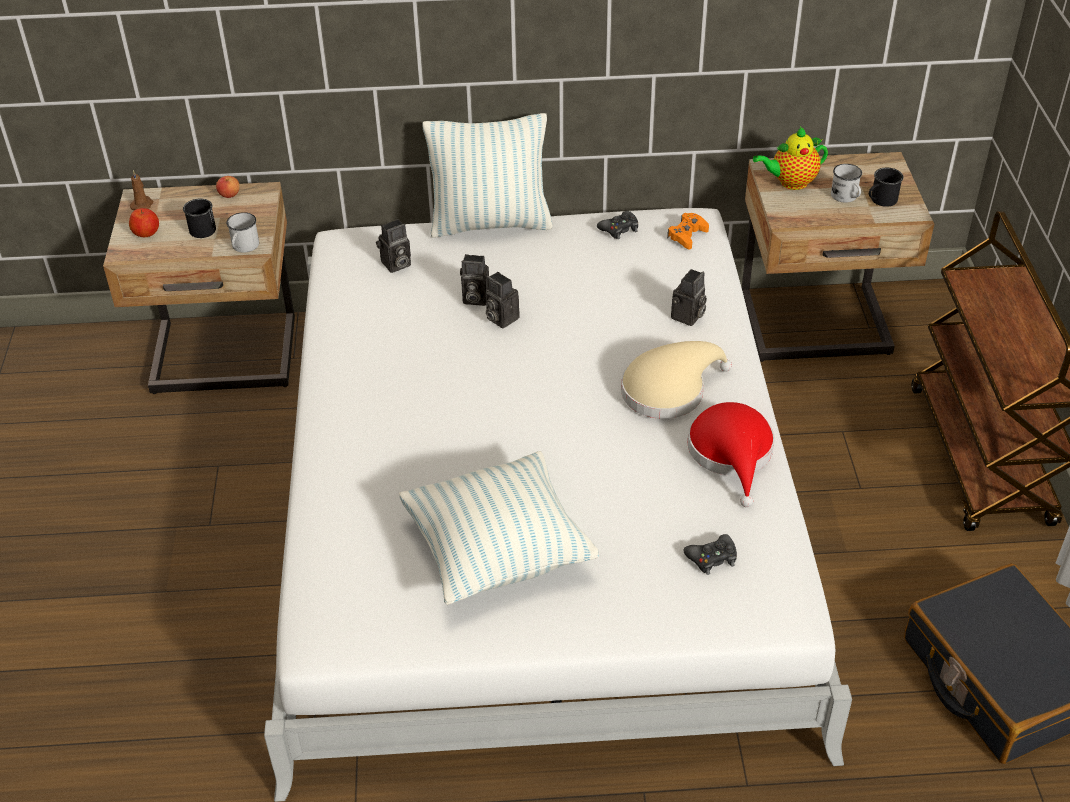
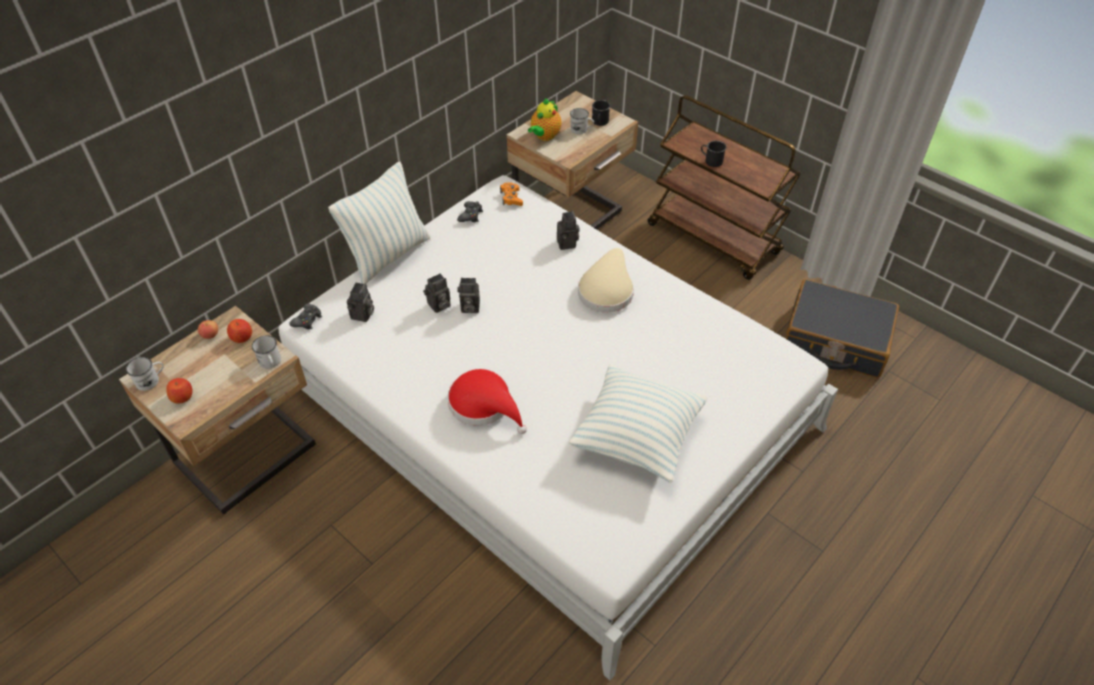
camera: 45 degrees left, 5 degrees up
(142, 204) = (151, 380): brown candle -> white mug
(202, 227) = (221, 368): black mug -> black mug (711, 161)
(250, 212) = (242, 337): none -> apple
(712, 558) = (734, 363): black game controller -> black game controller (307, 320)
(732, 454) = (676, 303): red hat -> red hat (484, 405)

